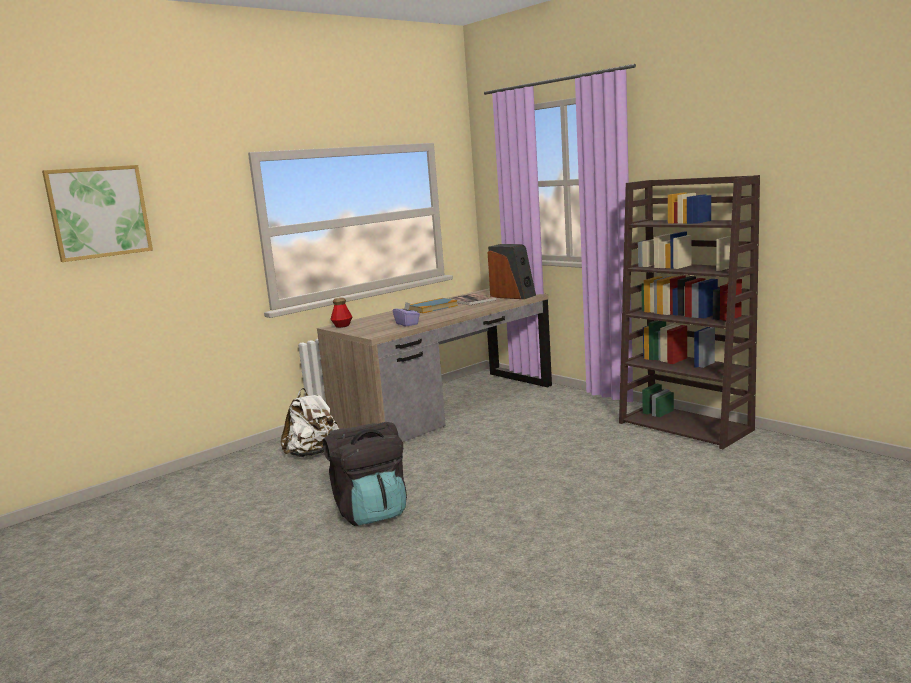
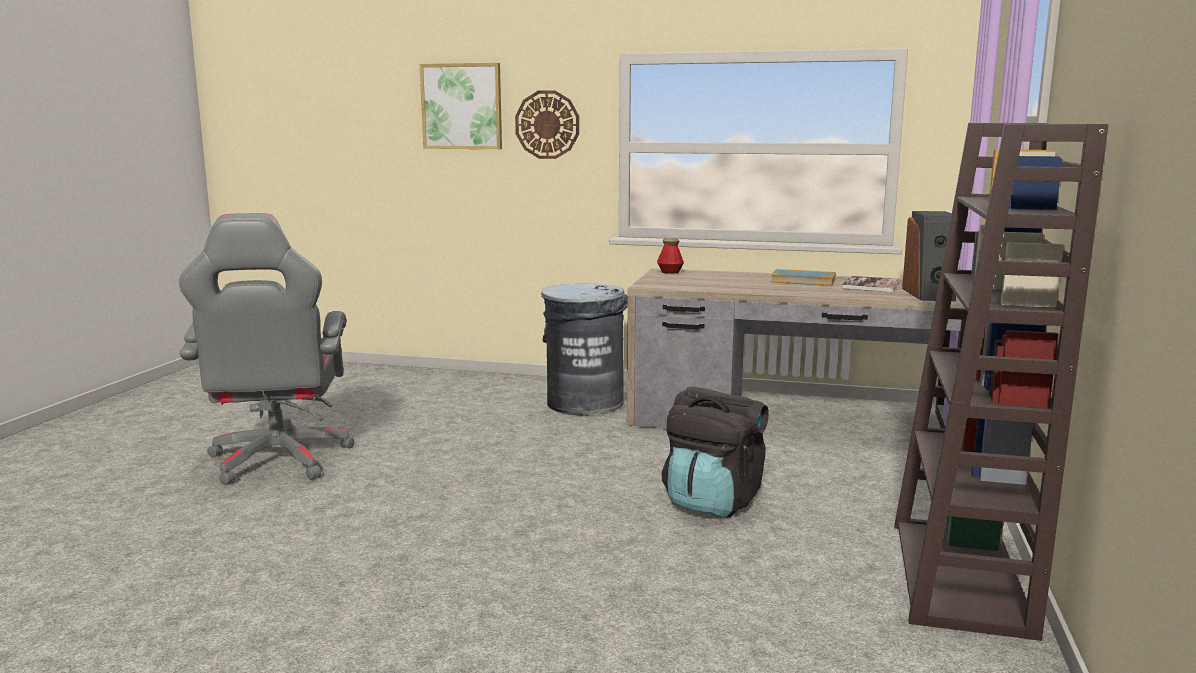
camera: 55 degrees right, 0 degrees up
(193, 221) = (547, 124): none -> wall clock
(218, 607) = (279, 459): none -> grey office chair
(313, 454) = (585, 403): white backpack -> grey trash can
(371, 511) = (484, 461): black backpack -> black backpack (713, 501)
(407, 324) = (710, 286): purple tissue box -> none

